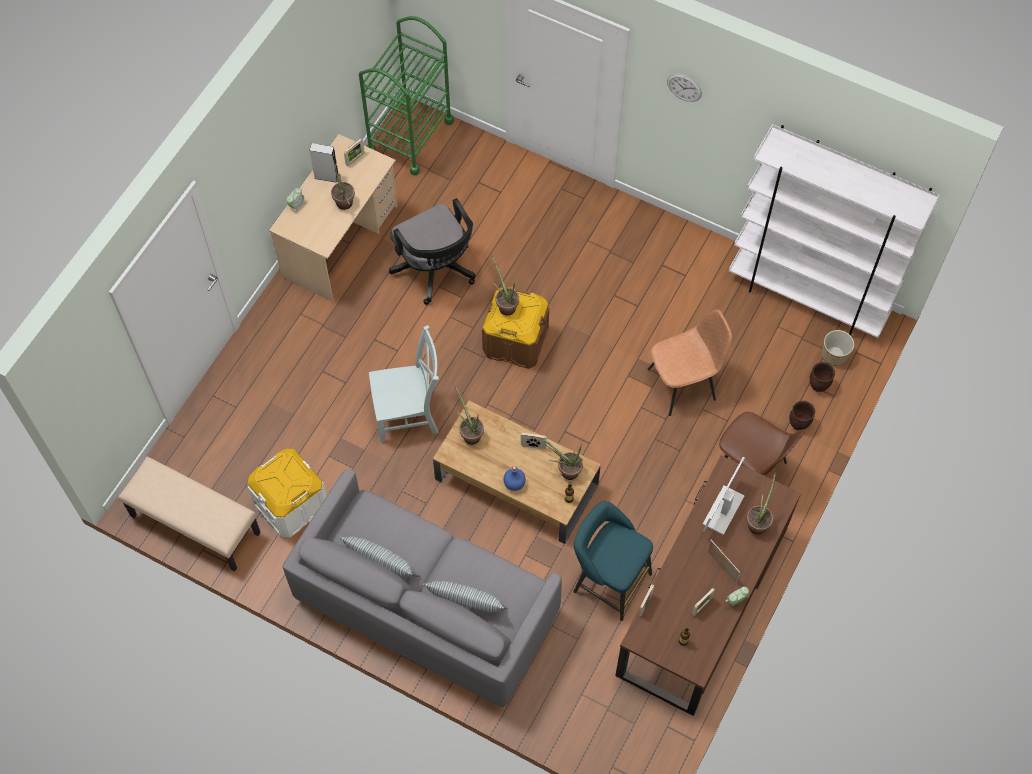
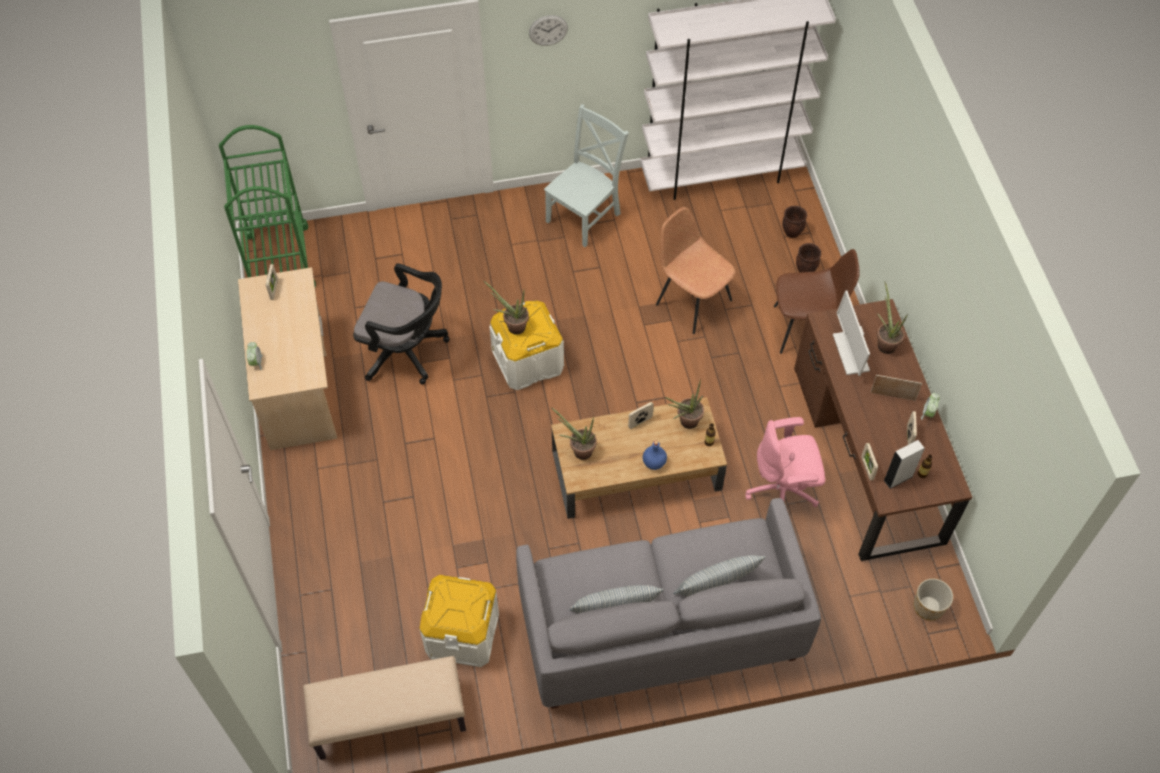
camera: 40 degrees left, 5 degrees down
(326, 177) = (261, 320): grey speaker -> grey speaker (898, 478)
(345, 206) = (302, 333): potted plant -> none
(409, 414) = (494, 482): grey chair -> grey chair (585, 215)
(515, 341) = (528, 361): brown storage box -> white storage box
(608, 580) = (783, 492): turquoise stool -> pink office chair
(683, 384) = (692, 301): brown chair -> brown chair turned 75 degrees counterclockwise
(834, 355) = (781, 203): planter -> planter (928, 607)

